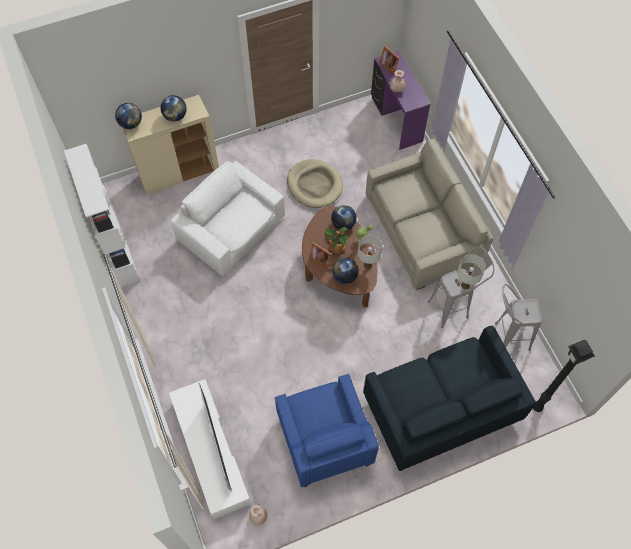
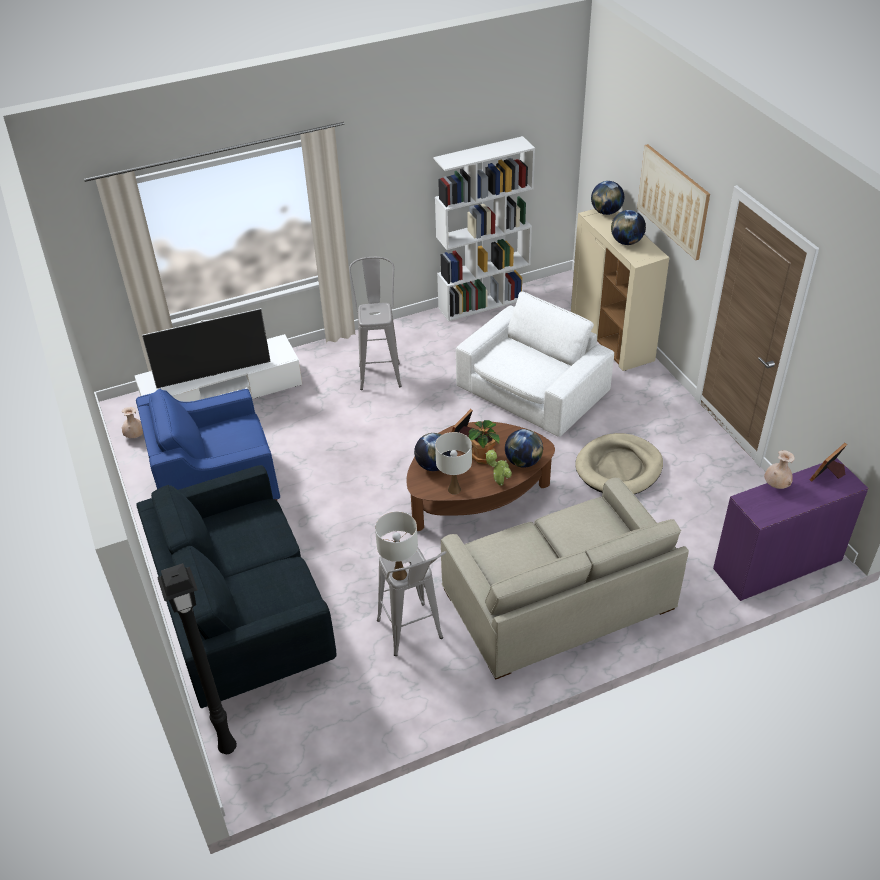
camera: 90 degrees right, 20 degrees down
(181, 68) = (673, 201): none -> picture
(505, 337) = (357, 708): grey stool -> grey stool (379, 371)

